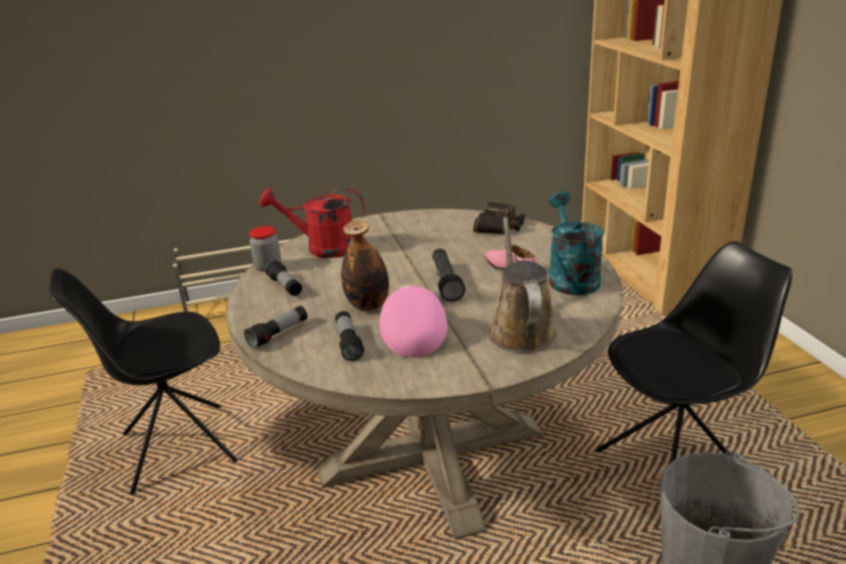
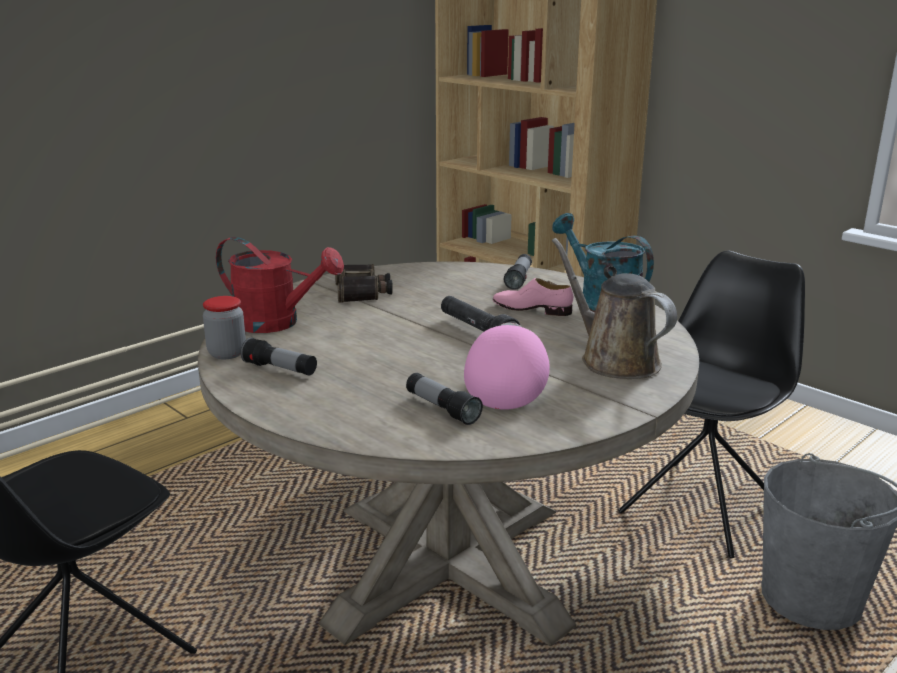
camera: 30 degrees left, 5 degrees down
(279, 334) = (340, 418): flashlight -> flashlight (519, 279)
(322, 248) = (277, 323): red watering can -> red watering can turned 135 degrees counterclockwise
(368, 305) = (415, 369): bottle -> none
(412, 334) = (505, 386): pink cap -> pink cap turned 45 degrees clockwise
(499, 225) = (465, 272): binoculars -> binoculars (362, 292)

